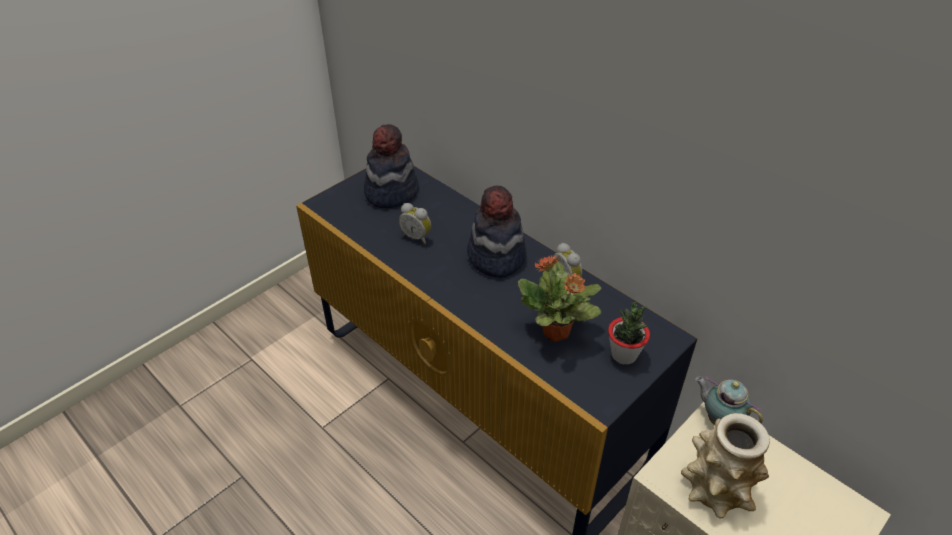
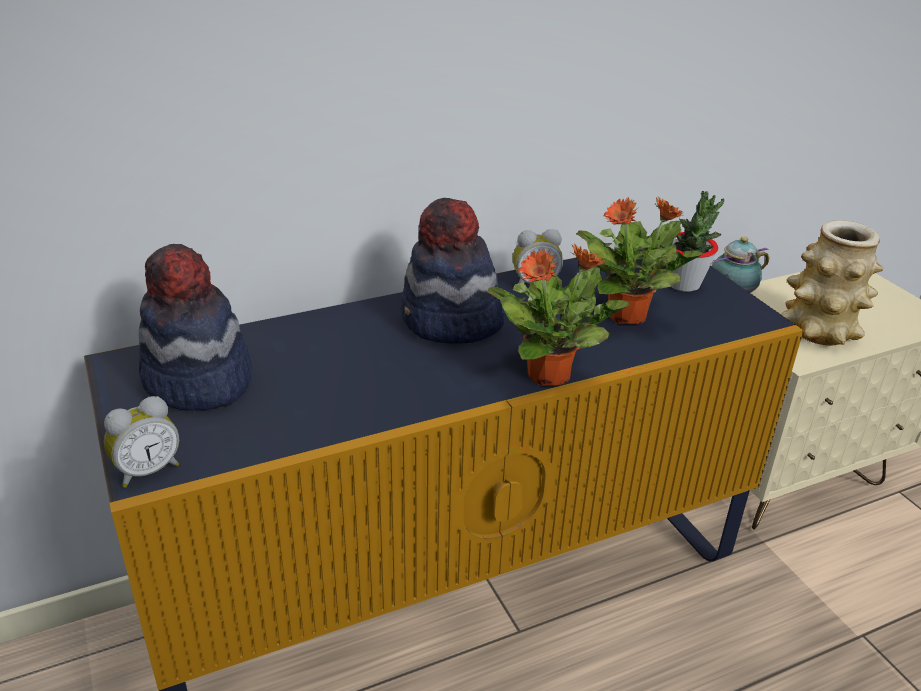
camera: 70 degrees left, 10 degrees down
(417, 237) = (348, 381): alarm clock -> alarm clock (147, 470)
(465, 310) = (550, 375): none -> potted plant

